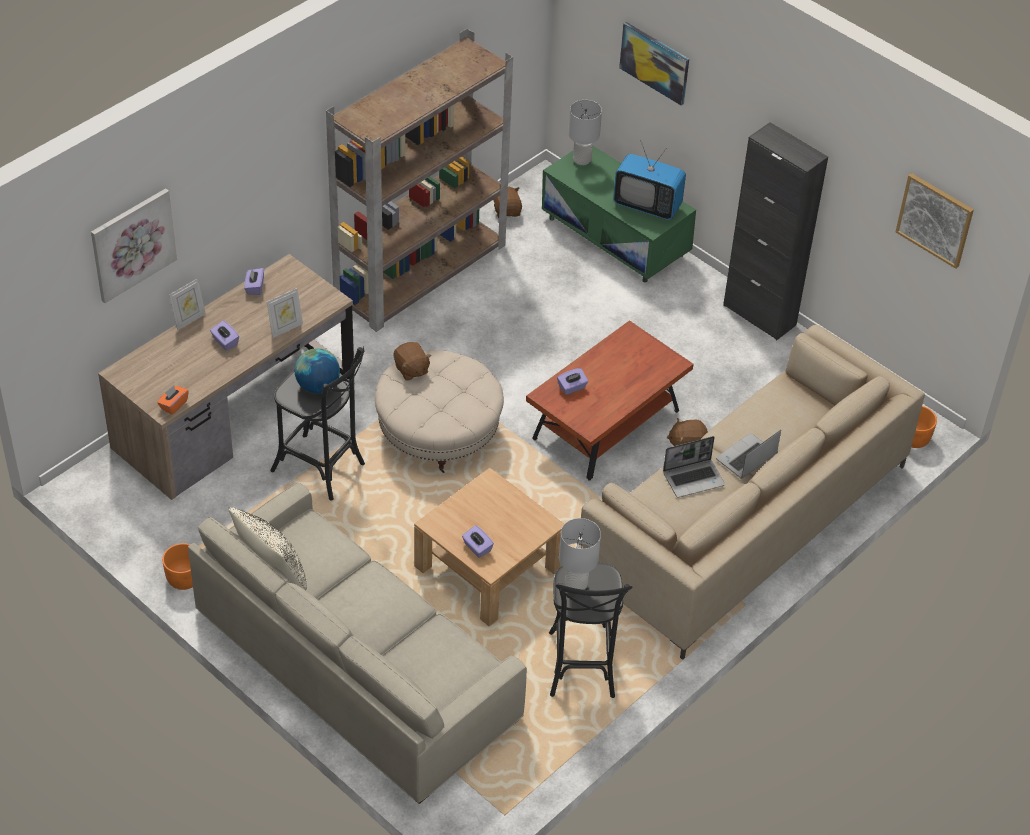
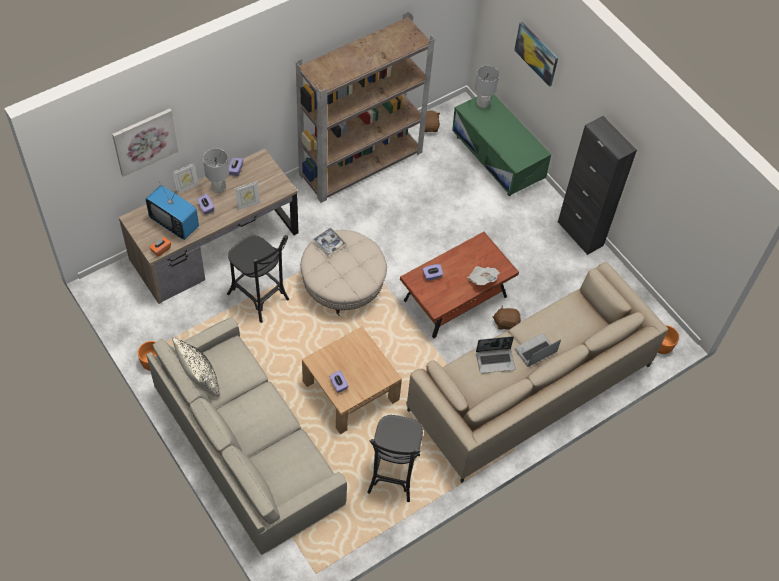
camera: 10 degrees right, 10 degrees up
(317, 386) = (258, 251): globe -> none
(411, 370) = (329, 243): brown plush toy -> tray
(575, 585) = (390, 432): grey table lamp -> grey table lamp (218, 188)
(644, 381) = (482, 279): none -> newspaper
(647, 205) = (518, 146): television -> television (174, 223)
(935, 219) = (699, 212): picture -> none

